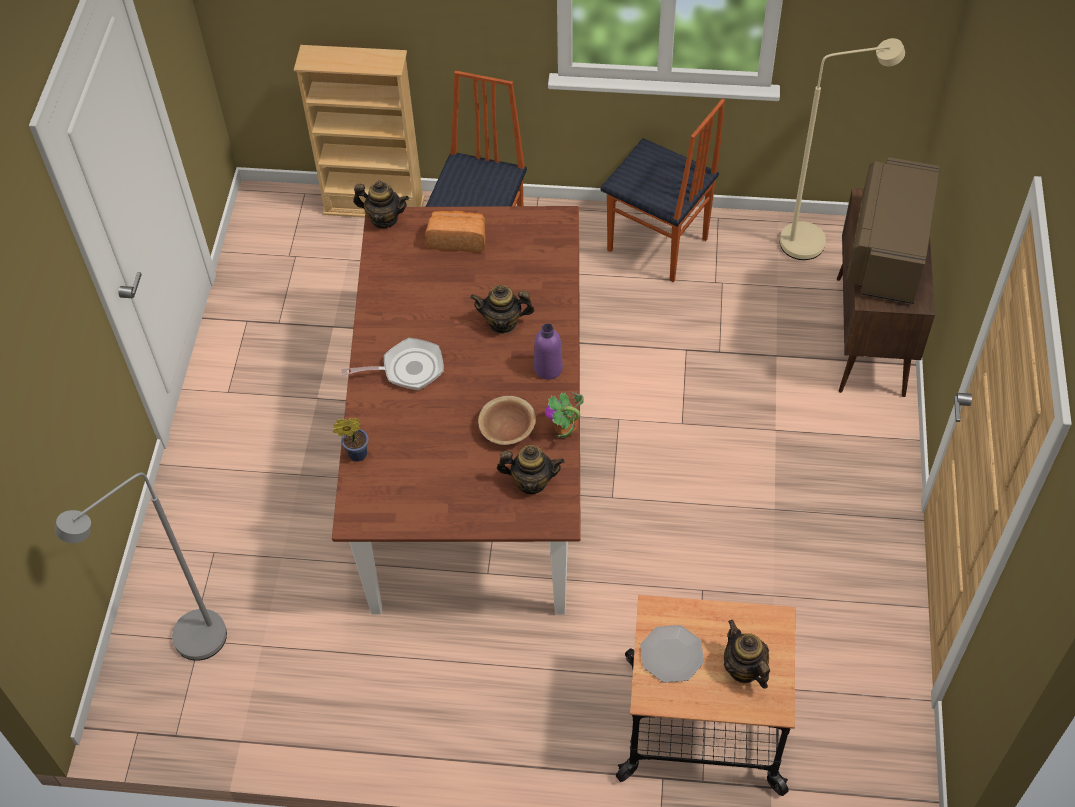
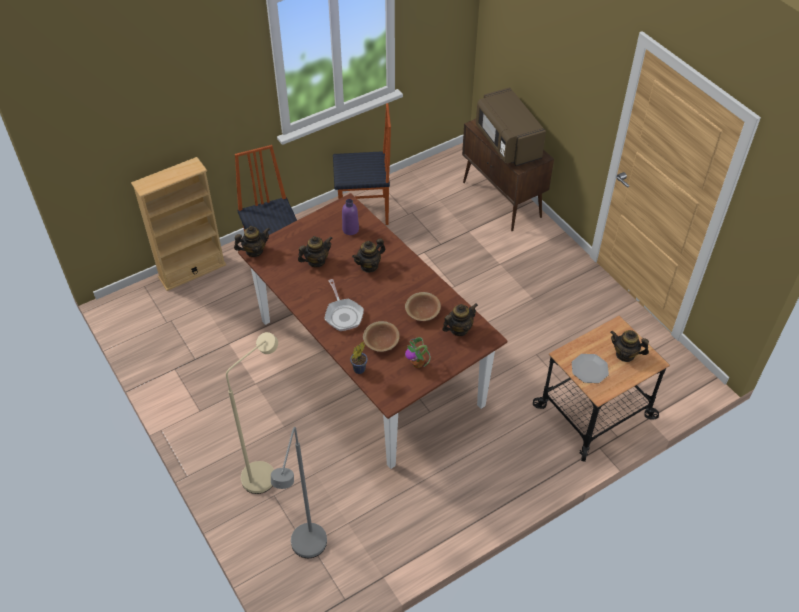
camera: 40 degrees left, 5 degrees down
(408, 369) = (343, 314): frying pan -> frying pan turned 120 degrees clockwise
(417, 436) = (381, 342): none -> brown bowl
(444, 277) = (316, 261): none -> teapot
(458, 239) = (305, 240): bread -> none
(548, 368) = (413, 274): purple bottle -> purple bottle (350, 229)
(565, 431) = (451, 297): potted plant -> potted plant (418, 364)
(814, 241) = (436, 171): beige floor lamp -> beige floor lamp (265, 472)

